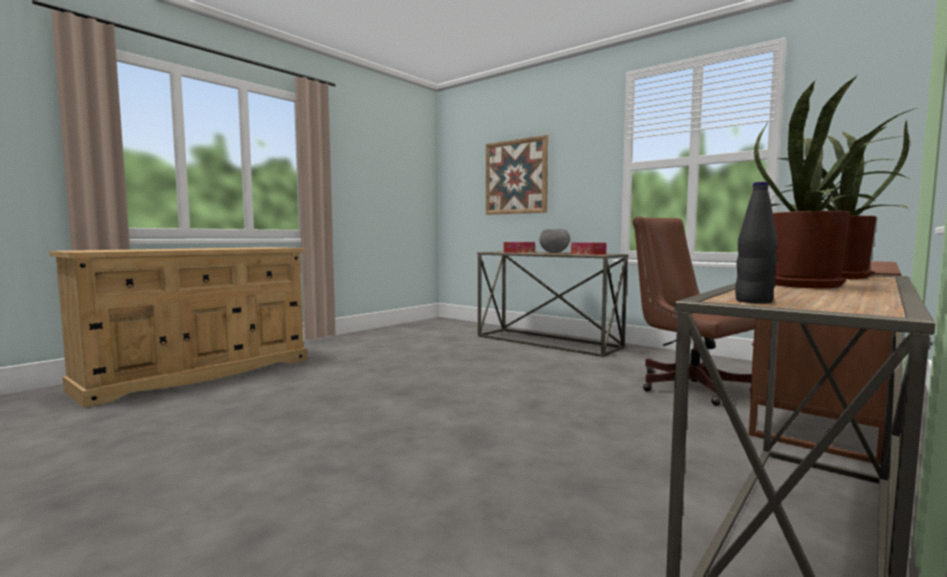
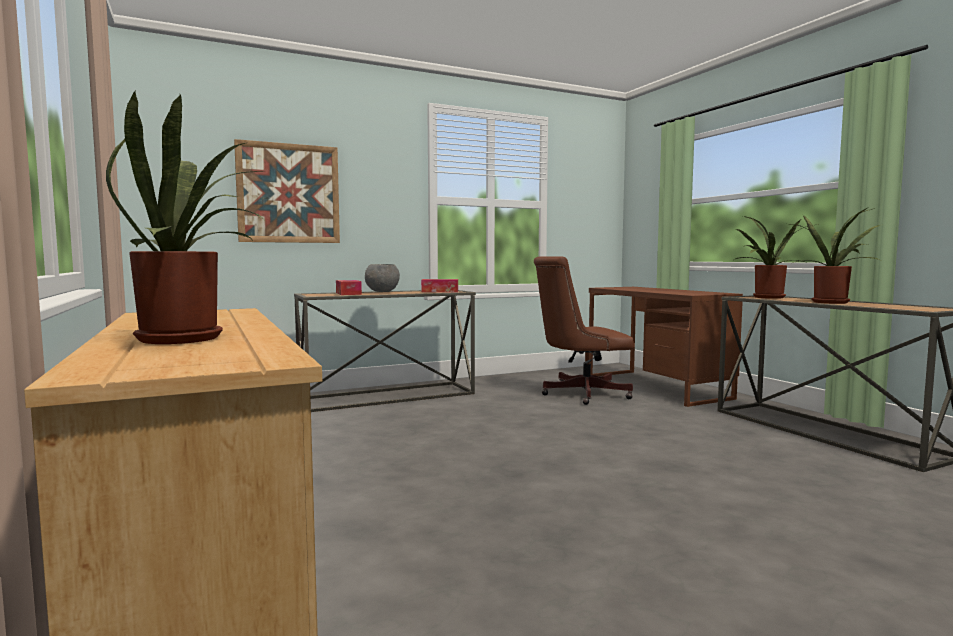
camera: 65 degrees left, 0 degrees up
(157, 249) = (190, 339): none -> potted plant
(753, 301) = (923, 310): black bottle -> none

